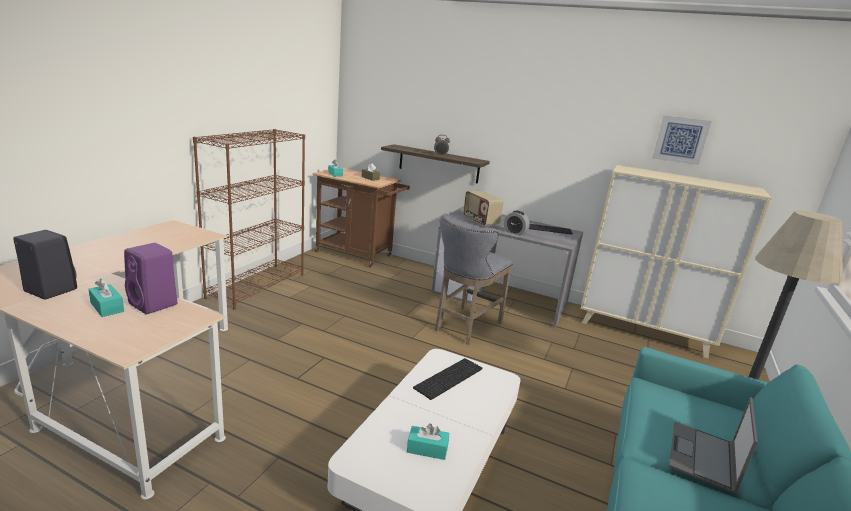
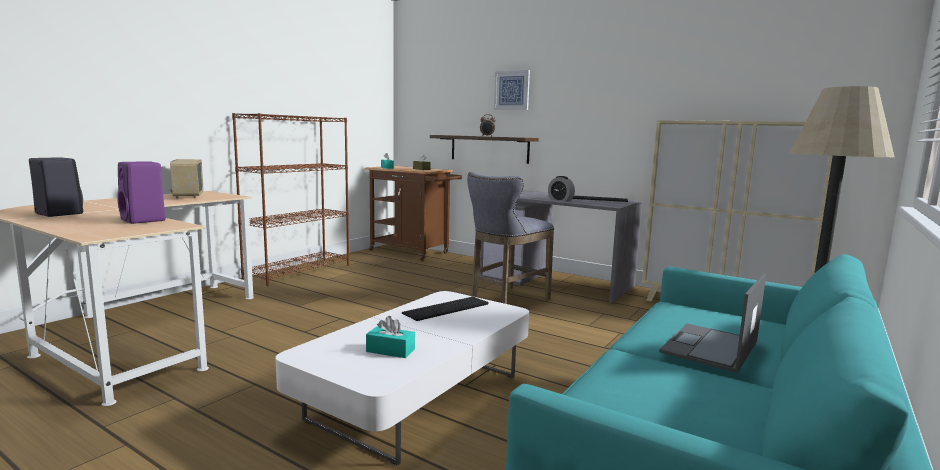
camera: 10 degrees right, 10 degrees down
(107, 307) = (99, 220): turquoise tissue box -> none
(480, 221) = (526, 195): radio -> radio (188, 196)
(680, 139) = (735, 84): picture -> picture (512, 90)

